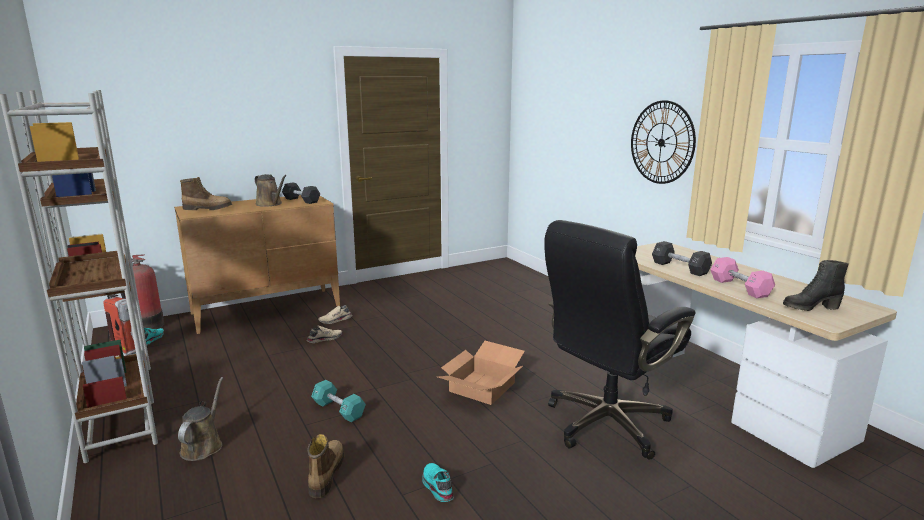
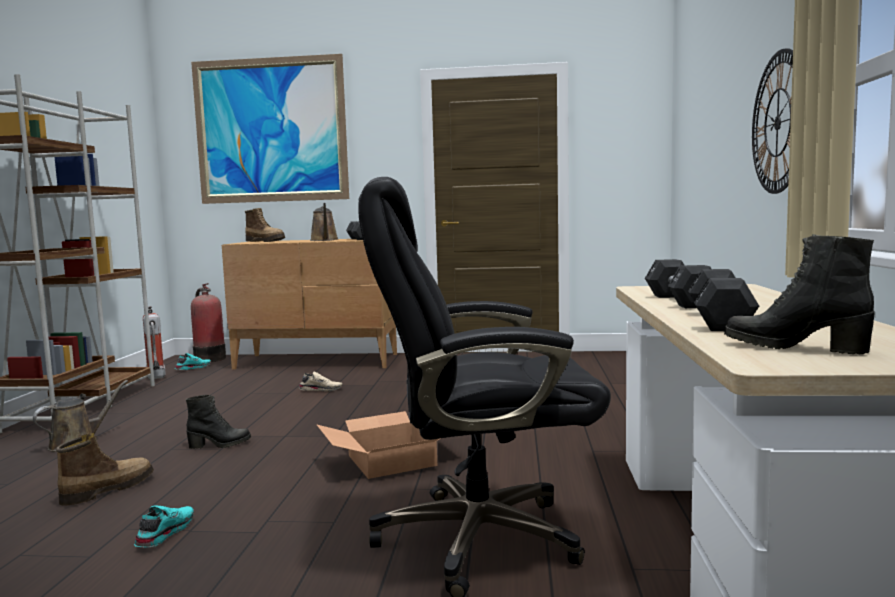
camera: 35 degrees right, 10 degrees down
(189, 96) = (270, 130): none -> picture
(335, 320) = (359, 378): beige shoe -> none
(338, 410) = (219, 445): turquoise dumbbell -> black boot
(739, 287) = (720, 321): pink dumbbell -> black dumbbell

